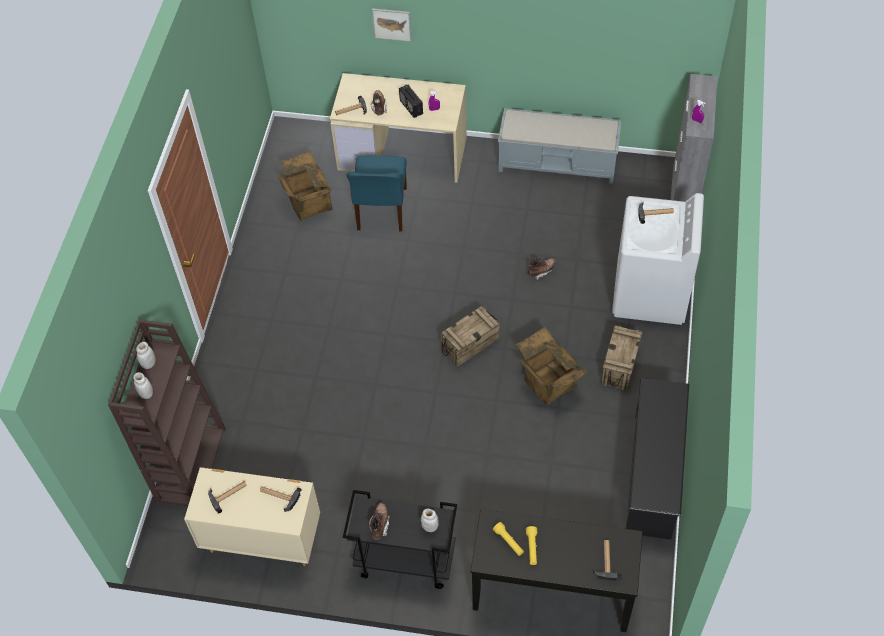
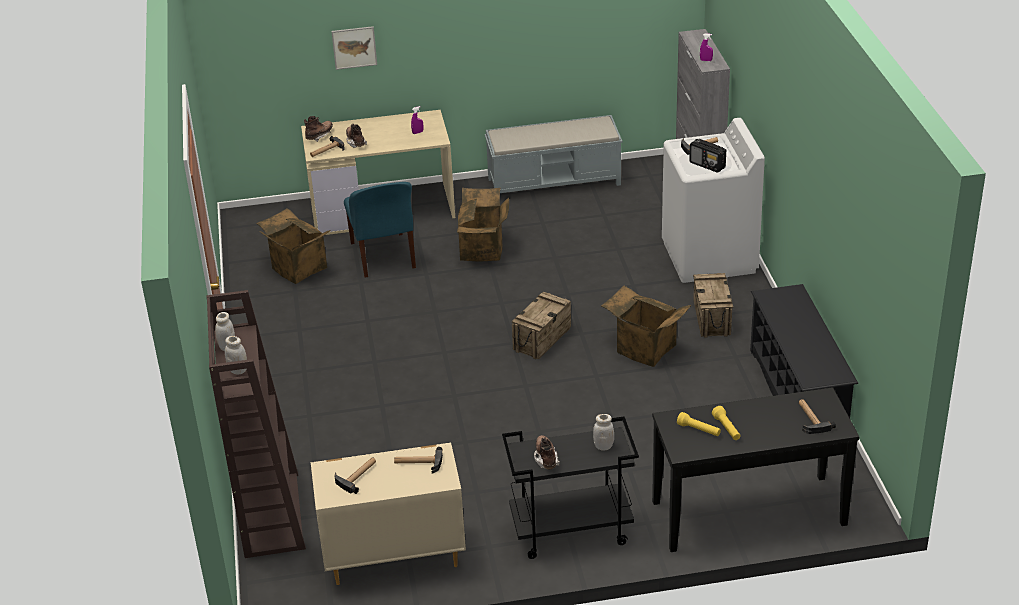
camera: 20 degrees left, 20 degrees down
(411, 107) = (392, 136): radio -> radio (707, 165)
(465, 227) = (483, 250): none -> cardboard box
(541, 271) = (585, 265): brown boot -> brown boot (319, 136)

